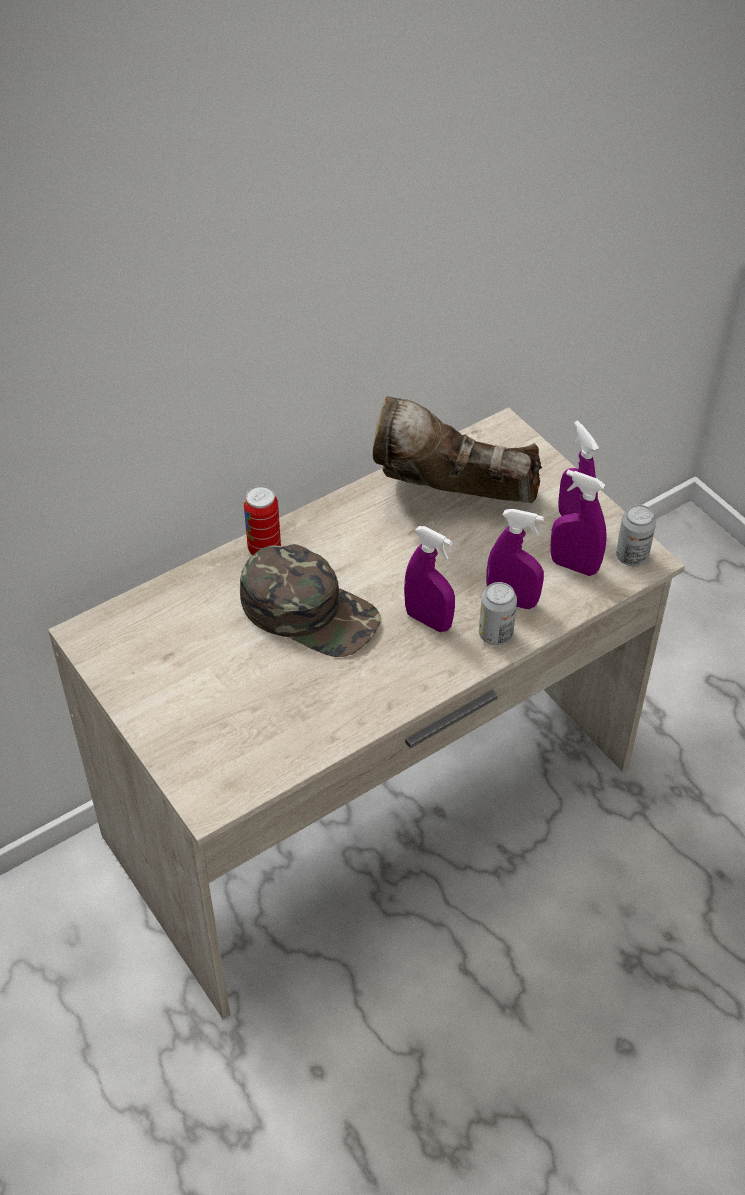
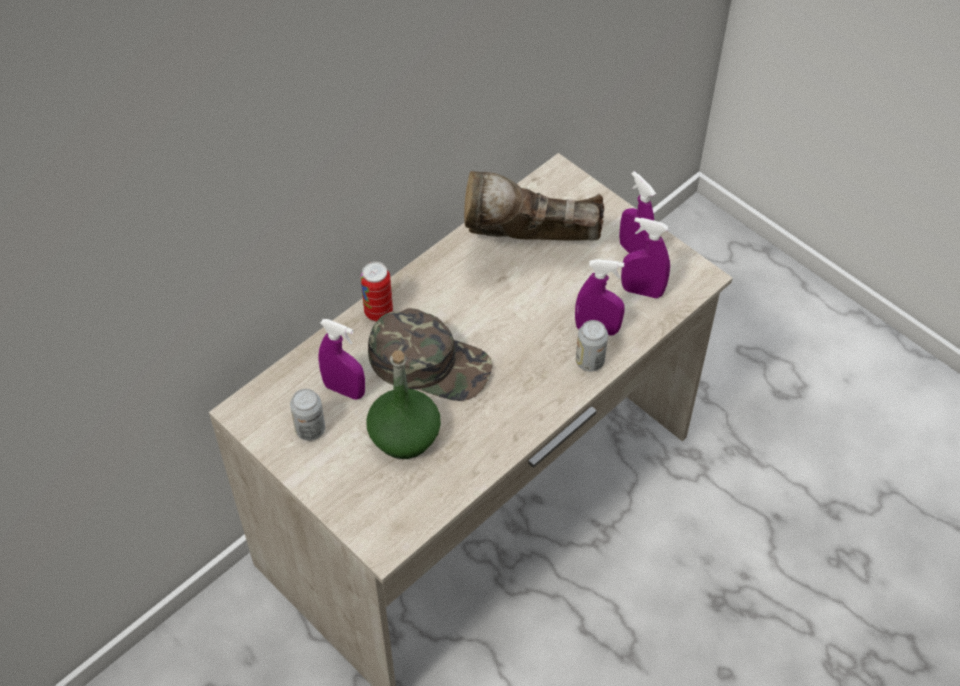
camera: 10 degrees left, 5 degrees up
(262, 686) = (405, 436): none -> green bottle
(428, 620) = (531, 357): purple spray bottle -> purple spray bottle (344, 390)
(631, 556) = (688, 276): can -> can (310, 429)

